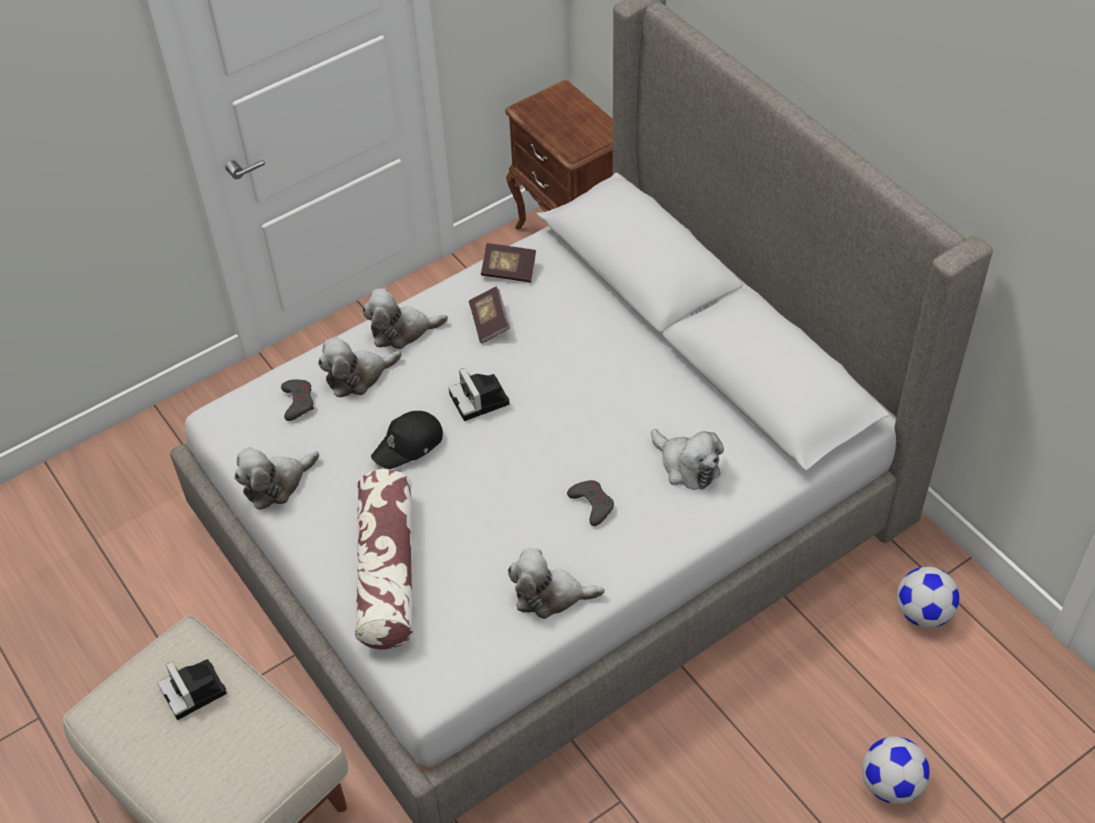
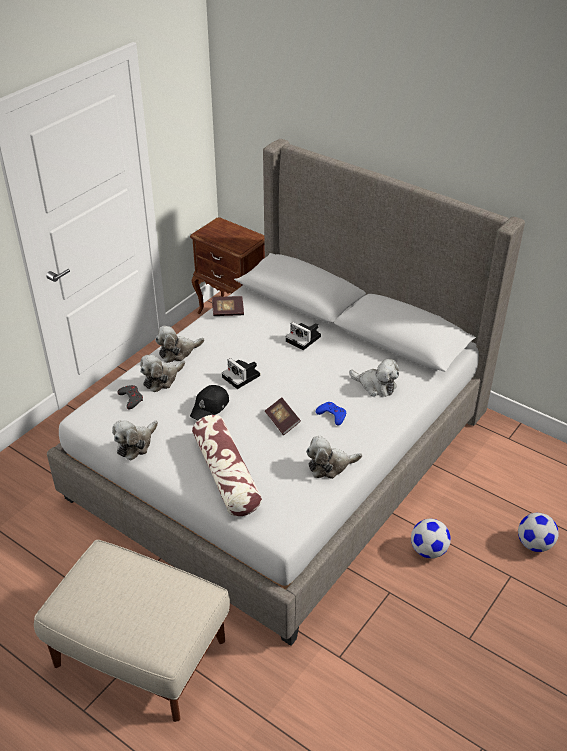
camera: 20 degrees left, 10 degrees down
(195, 692) = (122, 578): camera -> camera (304, 339)
(489, 322) = (229, 338): book -> book (282, 422)
(592, 504) = (332, 415): grey game controller -> blue game controller
(923, 613) = (509, 455): football -> football (428, 550)

